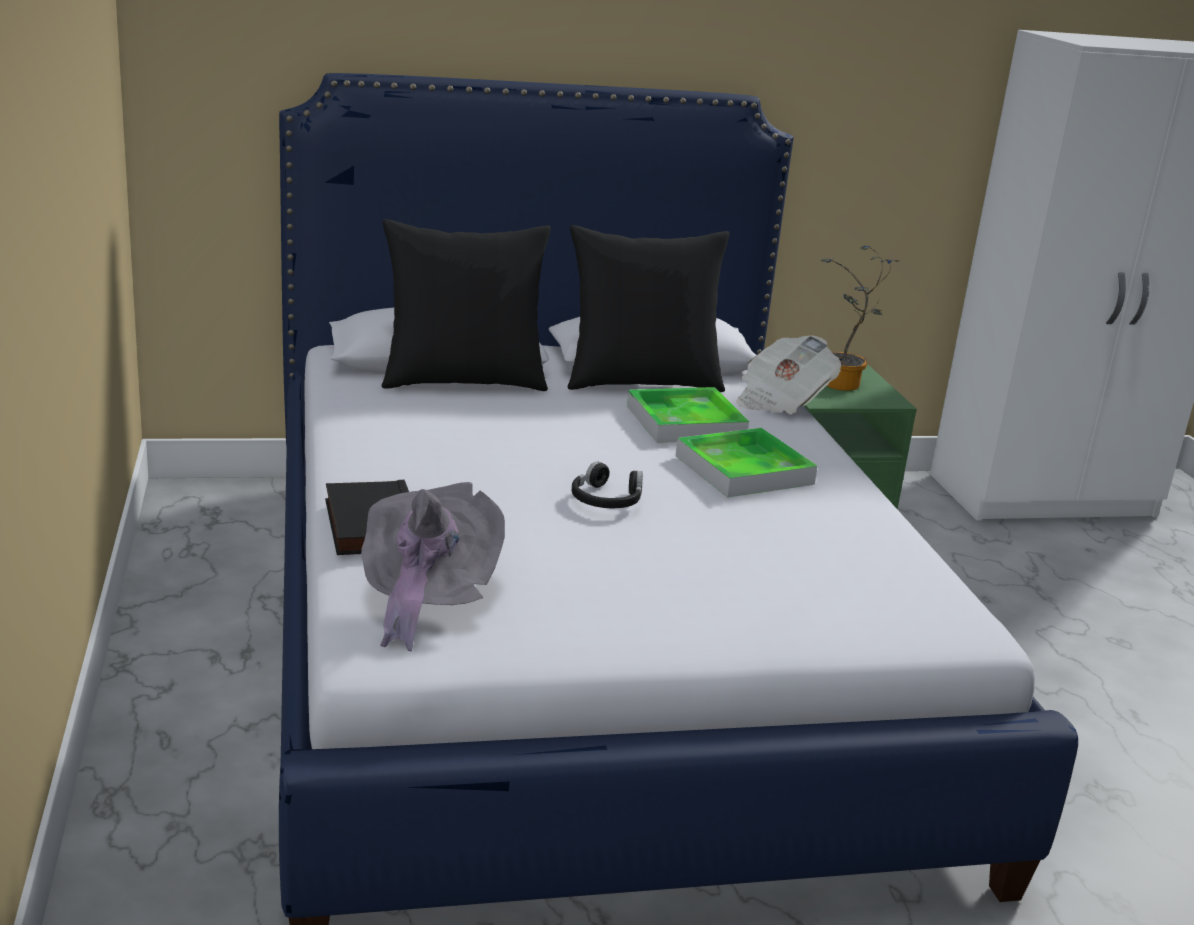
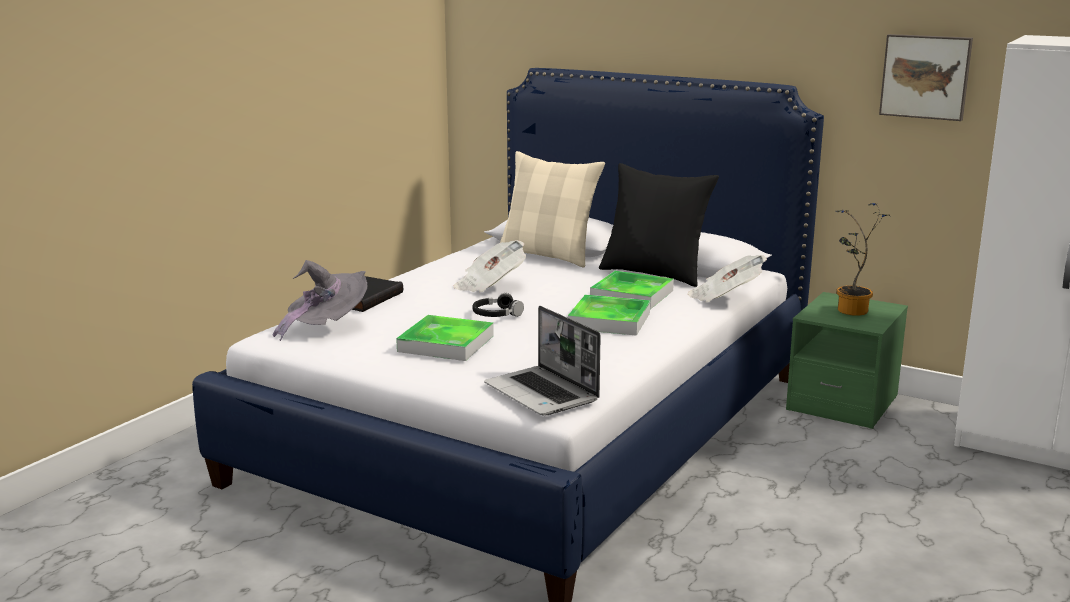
camera: 45 degrees right, 5 degrees down
(463, 381) = (548, 255): black pillow -> beige pillow
(497, 451) = (490, 285): none -> newspaper
(650, 571) = (446, 343): none -> tray
(902, 80) = (926, 76): none -> picture
(911, 611) = (543, 393): none -> laptop

